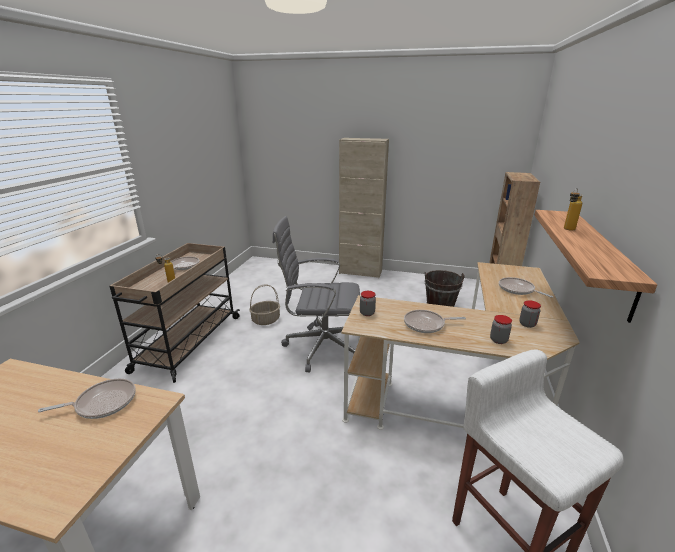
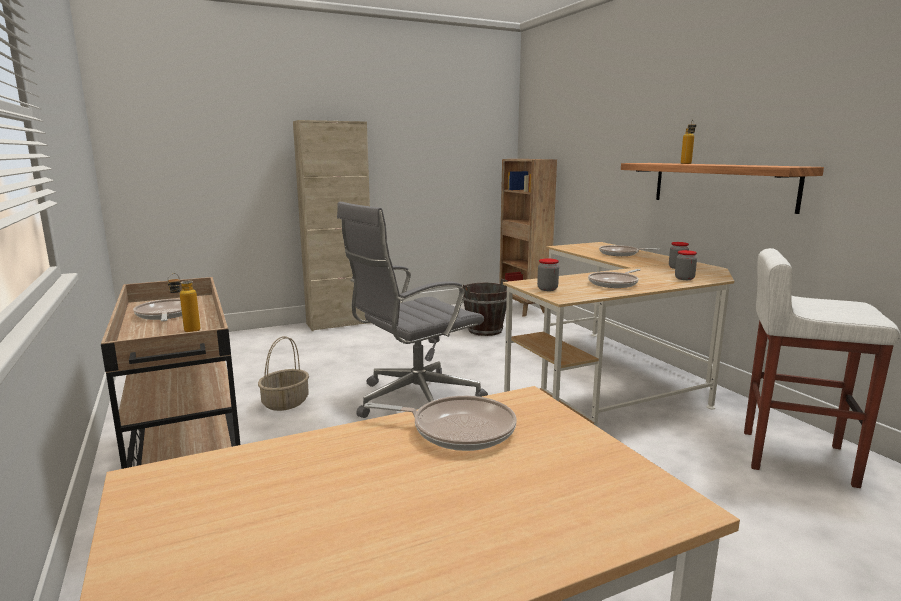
camera: 40 degrees left, 10 degrees down
(102, 403) = (457, 429): frying pan -> frying pan turned 75 degrees clockwise

